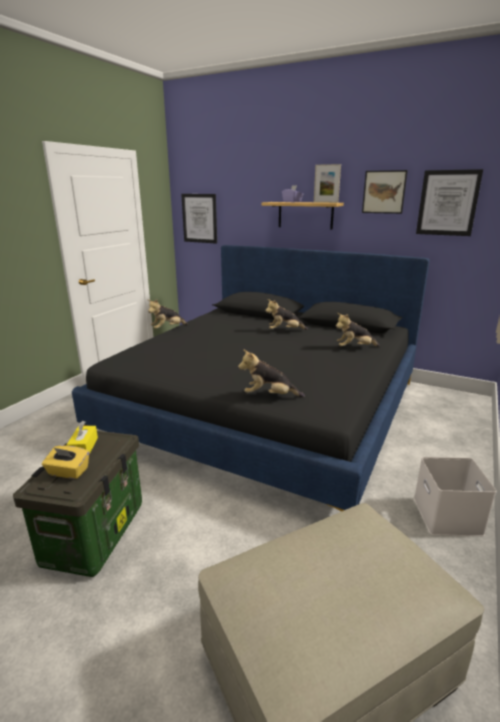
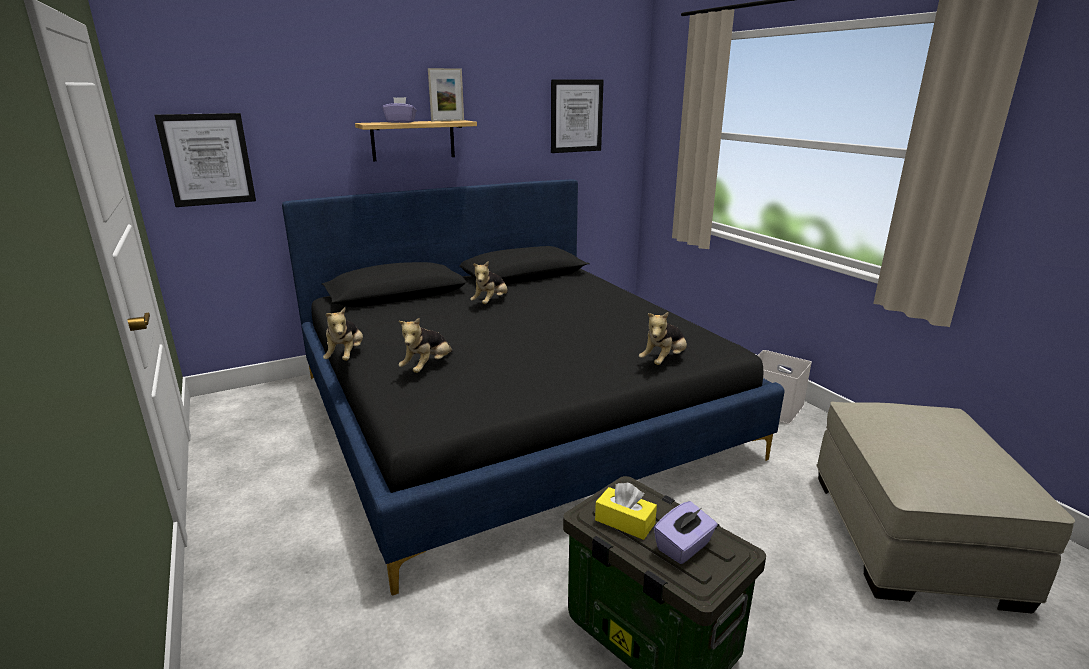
camera: 55 degrees left, 0 degrees up
(68, 472) = (684, 547): yellow tissue box -> purple tissue box
(354, 348) = (592, 294): plush toy -> plush toy (428, 367)
(384, 192) = (511, 105): picture -> none

